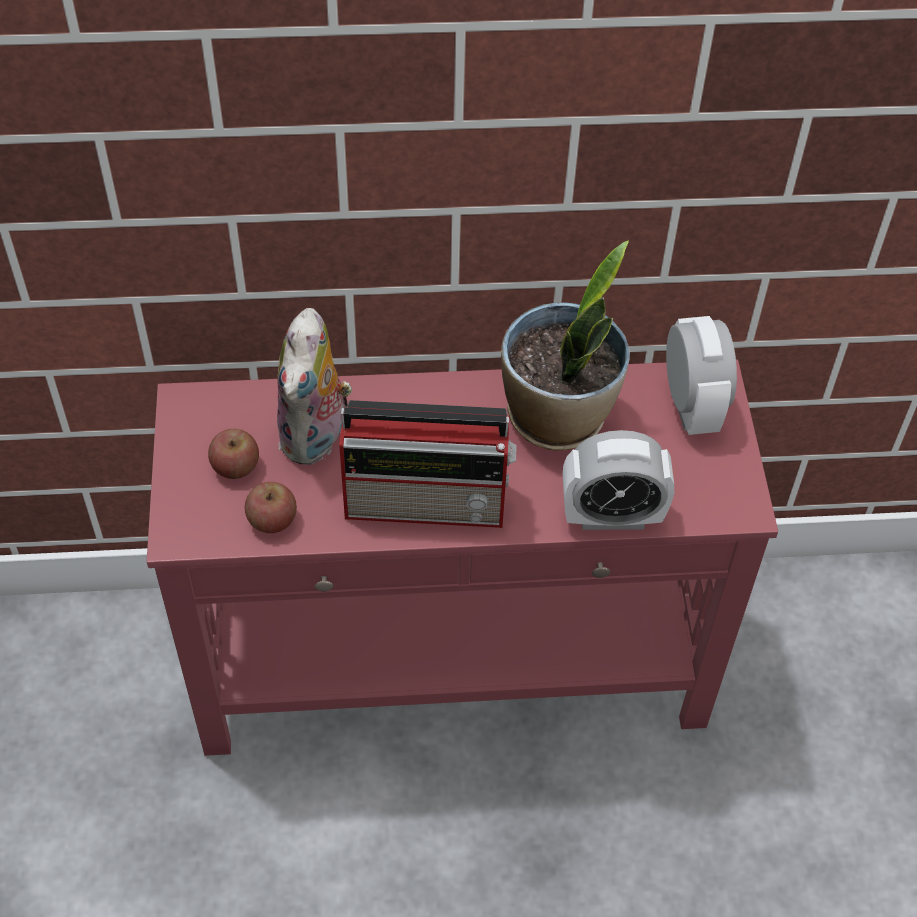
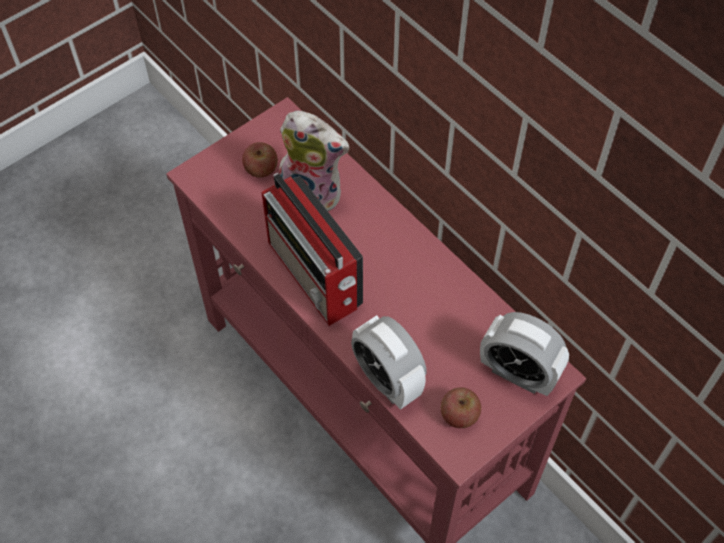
camera: 55 degrees right, 5 degrees up
(272, 520) = (239, 210): apple -> apple (459, 415)
(317, 437) = (314, 192): plush toy -> plush toy turned 135 degrees counterclockwise
(558, 417) = (439, 304): potted plant -> none
(691, 406) = (518, 373): alarm clock -> alarm clock turned 75 degrees clockwise

